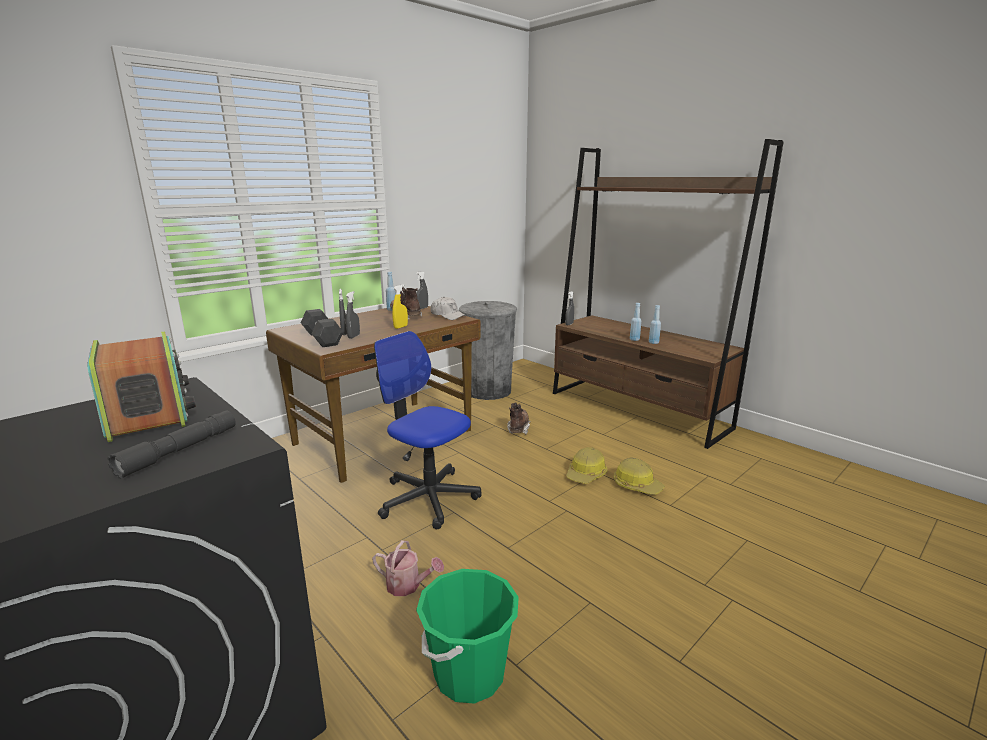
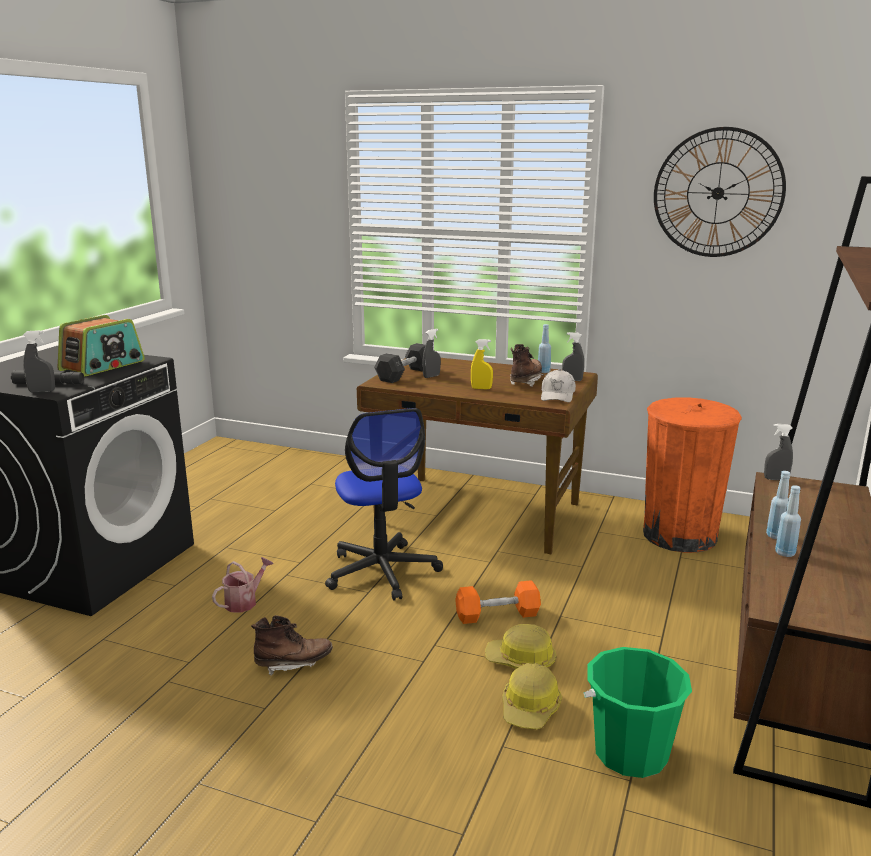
camera: 65 degrees right, 0 degrees up
(354, 336) = (425, 381): grey spray bottle -> grey spray bottle (42, 391)
(408, 585) = (244, 601): watering can -> watering can turned 135 degrees counterclockwise
(428, 498) = (382, 571): office chair -> office chair turned 150 degrees clockwise
(451, 166) = (718, 193): none -> wall clock
(469, 673) = (153, 659): green bucket -> green bucket (630, 753)
(488, 391) = (679, 535): grey trash can -> orange trash can
(518, 428) = (594, 583): brown boot -> brown boot (293, 664)
(529, 468) = (497, 615): none -> orange dumbbell

